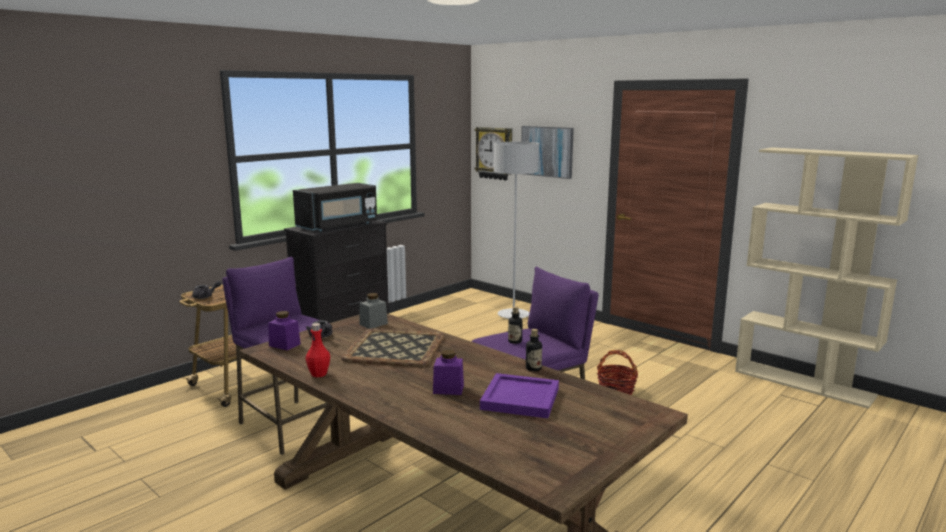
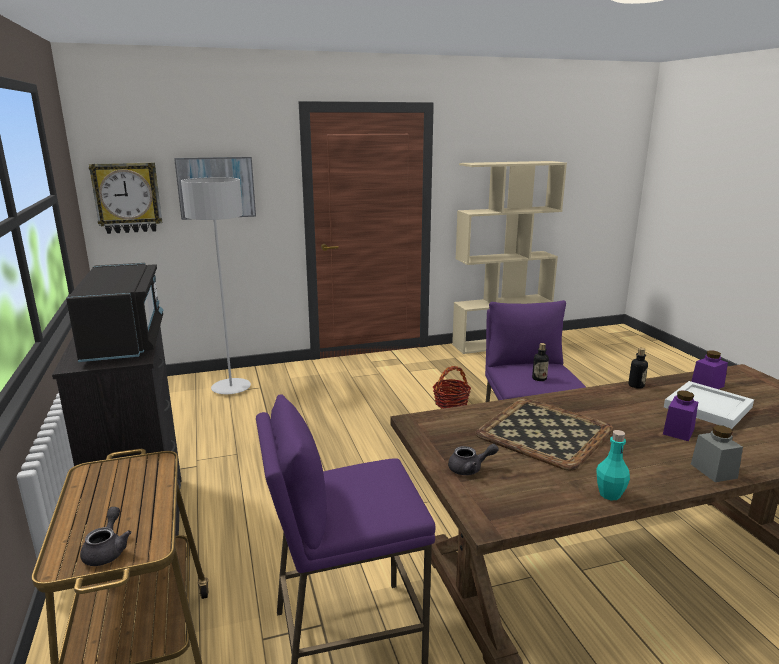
camera: 60 degrees left, 5 degrees up
(284, 345) = (483, 502): purple jar -> purple jar (707, 386)
(319, 374) = (609, 494): red bottle -> turquoise bottle
(373, 324) = (449, 428): grey jar -> grey jar (713, 471)
(519, 398) = (706, 407): purple tray -> white tray

